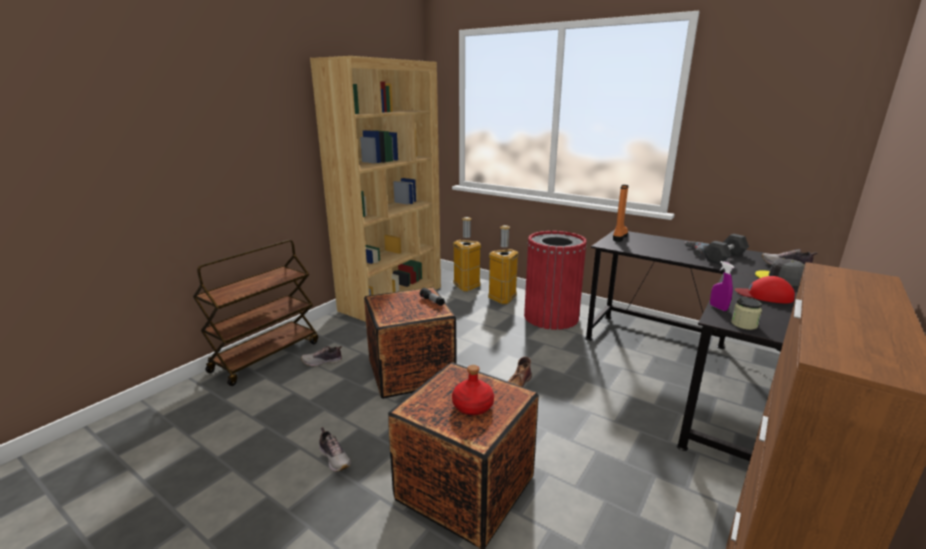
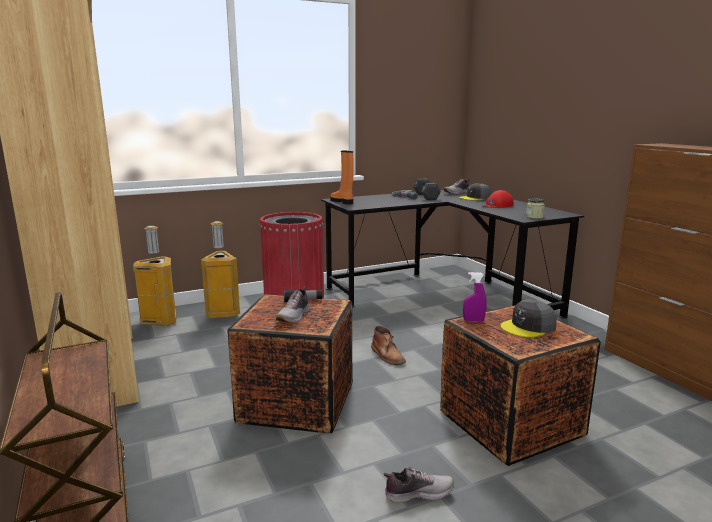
camera: 60 degrees left, 5 degrees down
(322, 362) = (187, 462): shoe -> shoe (294, 316)
(473, 406) = (528, 327): red bottle -> grey cap
(718, 308) = (506, 215): purple spray bottle -> purple spray bottle (473, 321)

